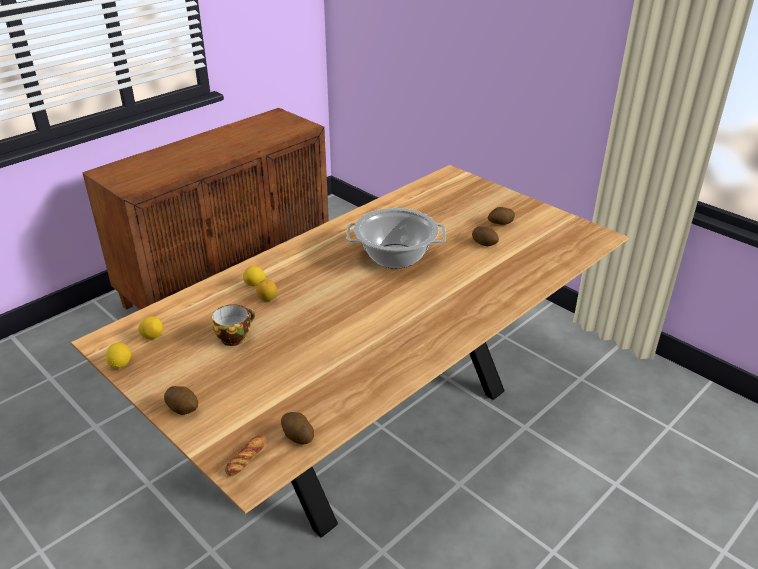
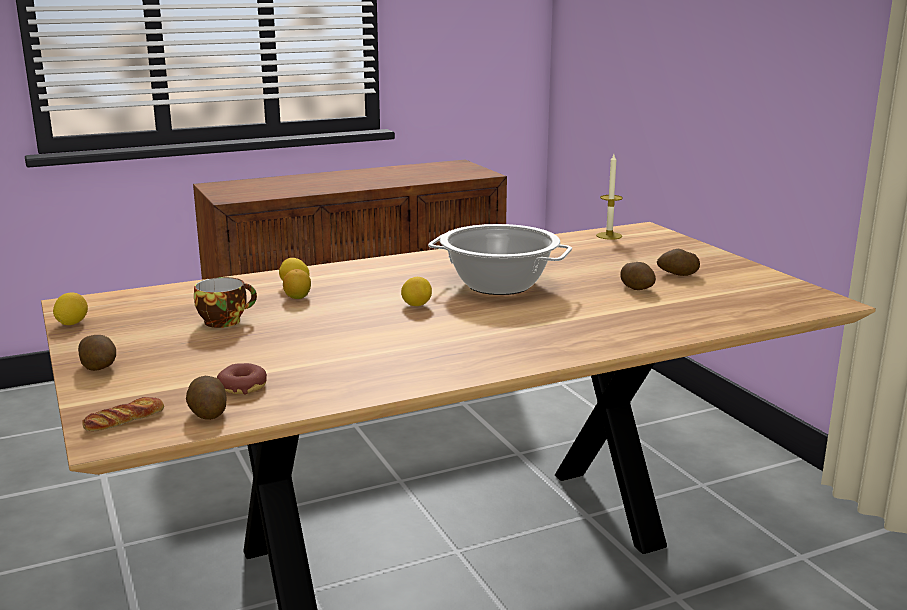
camera: 20 degrees right, 15 degrees down
(152, 336) = (131, 308): lemon -> lemon (416, 305)
(300, 404) = (242, 386): none -> donut
(433, 186) = (609, 236): none -> candle

